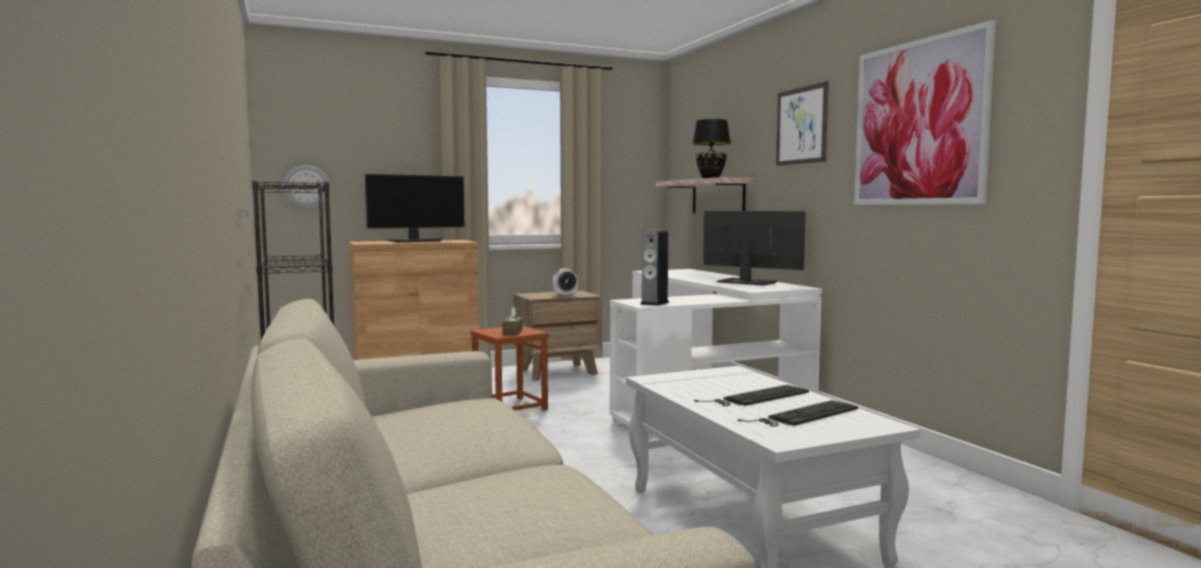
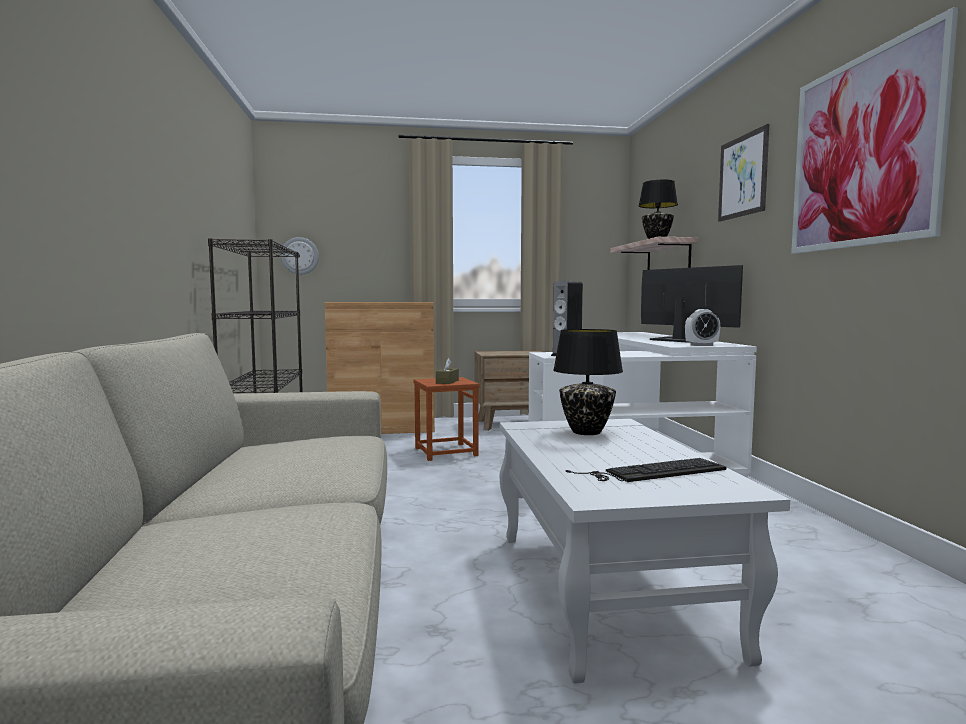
camera: 15 degrees right, 0 degrees up
(416, 241) = (384, 301): monitor -> none
(565, 296) = (517, 354): alarm clock -> alarm clock (701, 345)
(715, 382) = (587, 432): none -> black table lamp
(756, 397) = (616, 449): keyboard -> none

